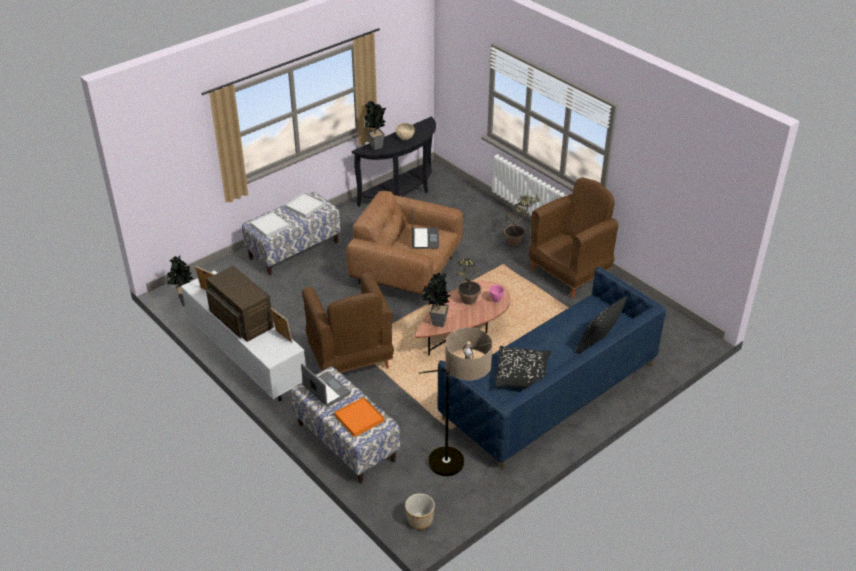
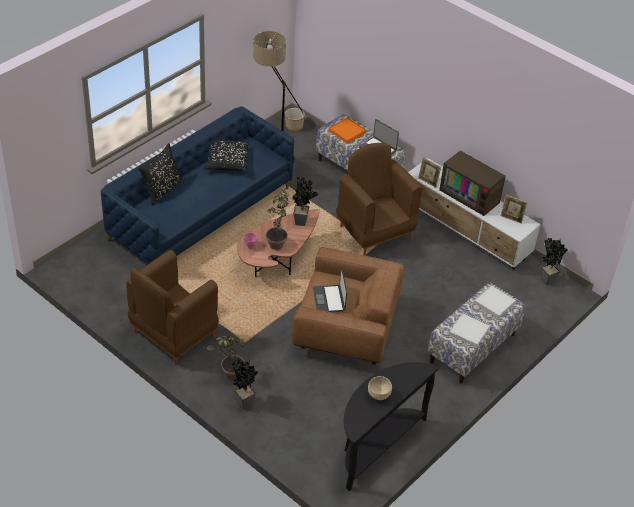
camera: 170 degrees right, 5 degrees up
(376, 148) = (410, 374): potted plant -> potted plant (244, 401)

